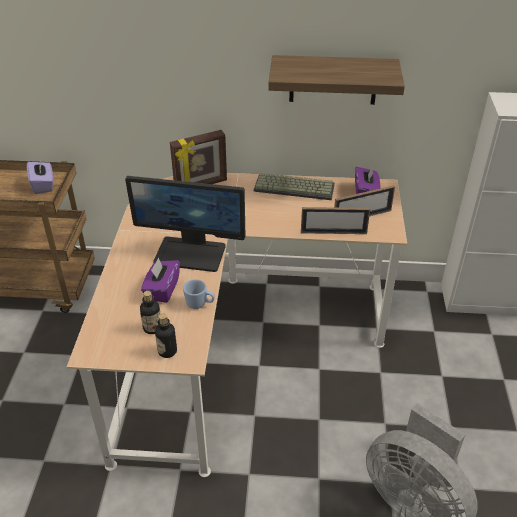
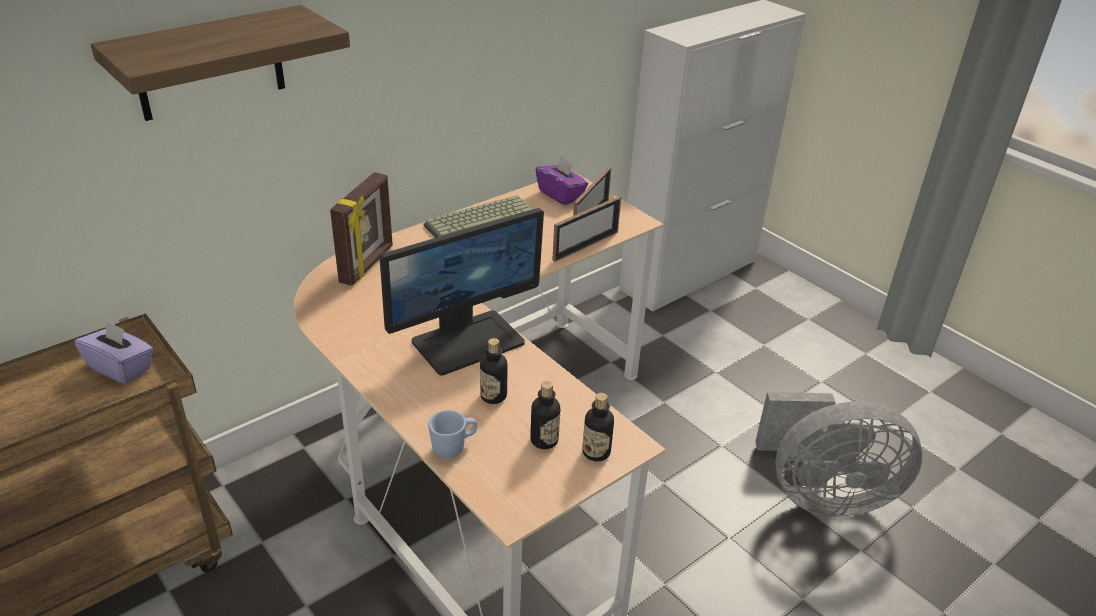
camera: 45 degrees left, 5 degrees down
(162, 290) = (493, 396): purple tissue box -> bottle
(200, 304) = (557, 385): blue mug -> blue mug (454, 447)
(333, 80) = (493, 59): shelf -> shelf (210, 63)

